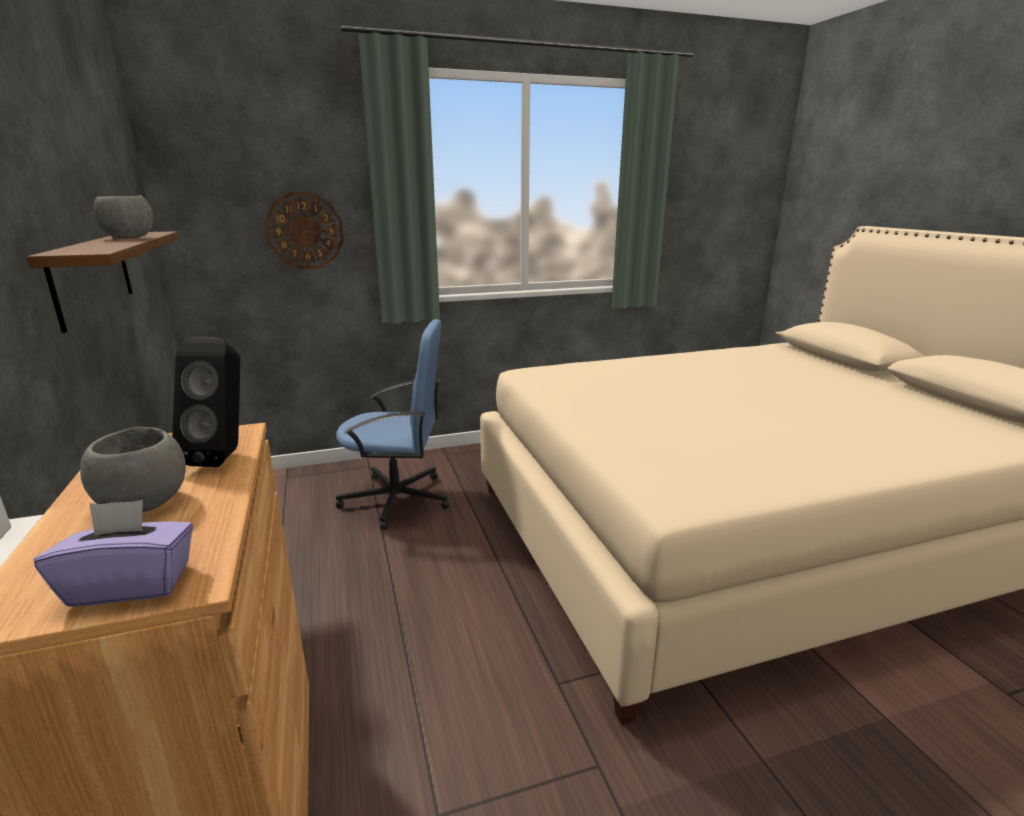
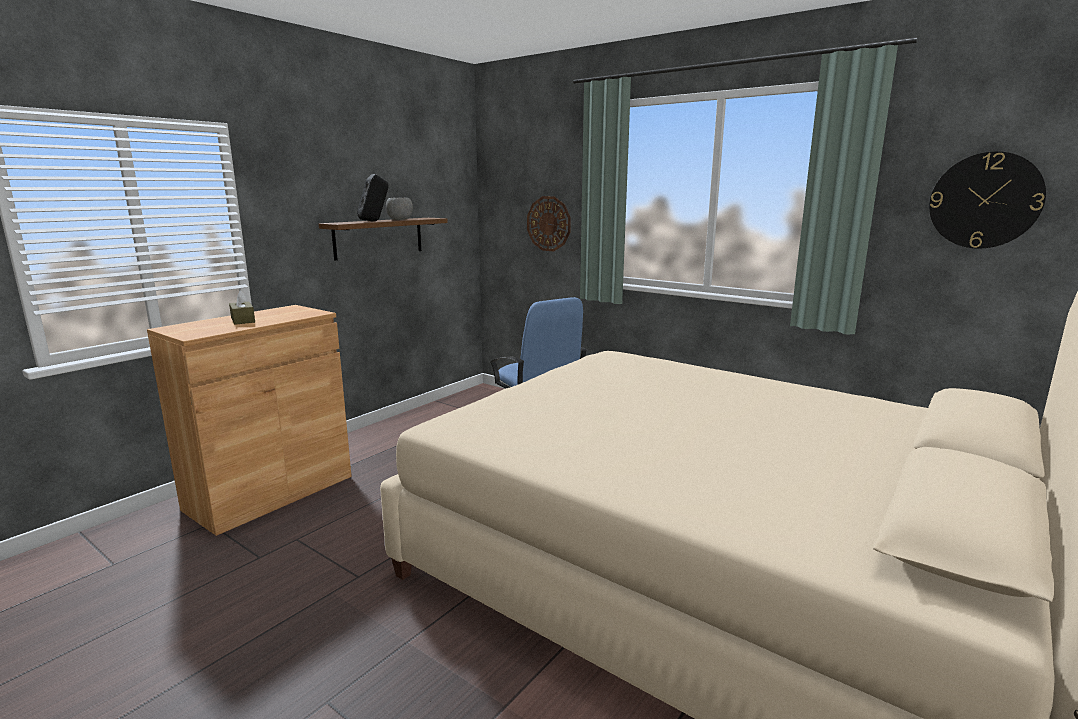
camera: 55 degrees right, 5 degrees down
(132, 584) = (188, 332): purple tissue box -> none
(143, 503) = (243, 320): grey bowl -> brown tissue box
(225, 456) = (292, 317): black speaker -> black speaker (374, 221)
(720, 190) = (985, 200): none -> wall clock

